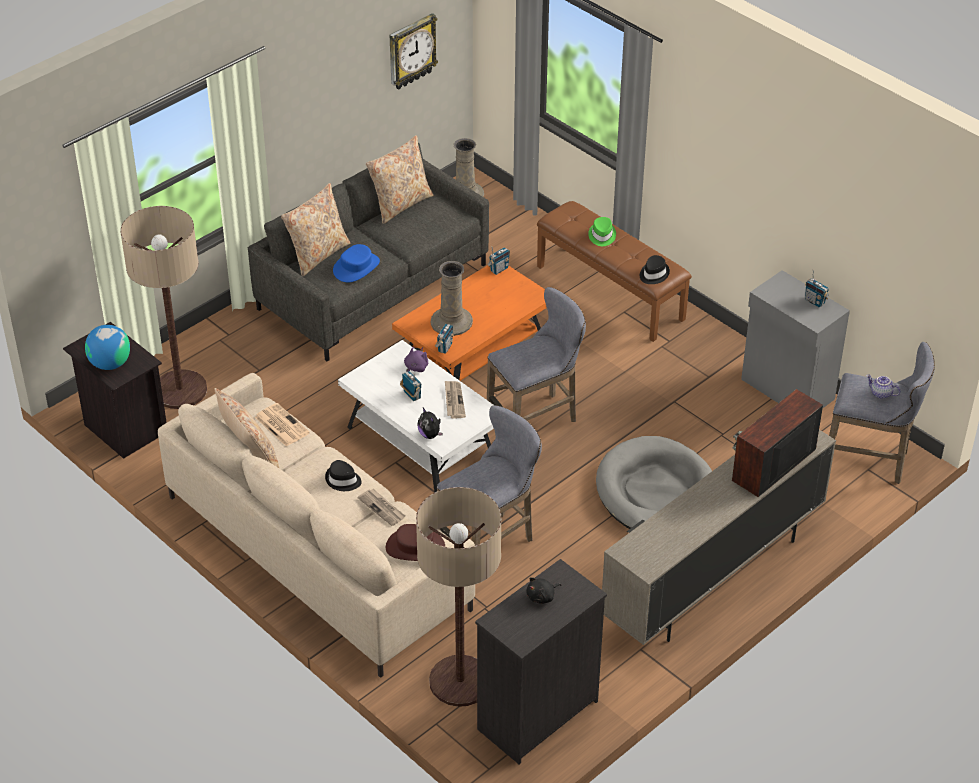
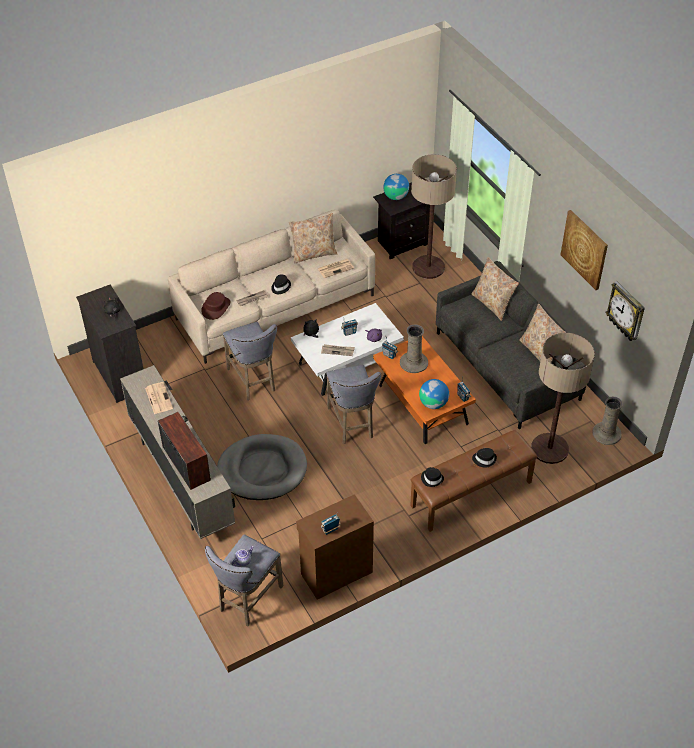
camera: 105 degrees right, 5 degrees up
(336, 61) = (584, 249): none -> picture
(356, 267) = (474, 320): blue hat -> none
(460, 681) = (157, 349): floor lamp -> floor lamp (549, 449)
(521, 294) = (433, 403): none -> globe
(601, 236) = (484, 459): green hat -> black hat
(669, 527) = (158, 398): none -> newspaper
(787, 390) = (335, 572): grey cabinet -> brown cabinet

